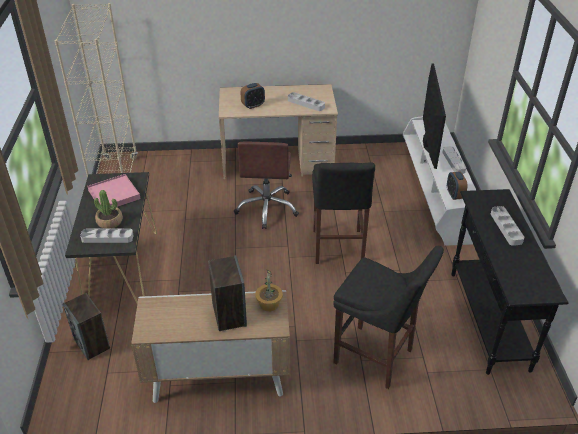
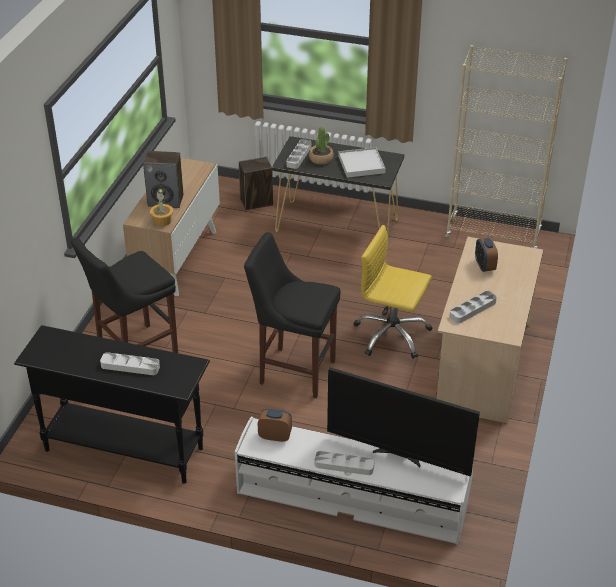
camera: 110 degrees right, 0 degrees up
(114, 195) = (361, 164): pink tray -> white tray
(267, 208) = (391, 335): brown office chair -> yellow office chair

